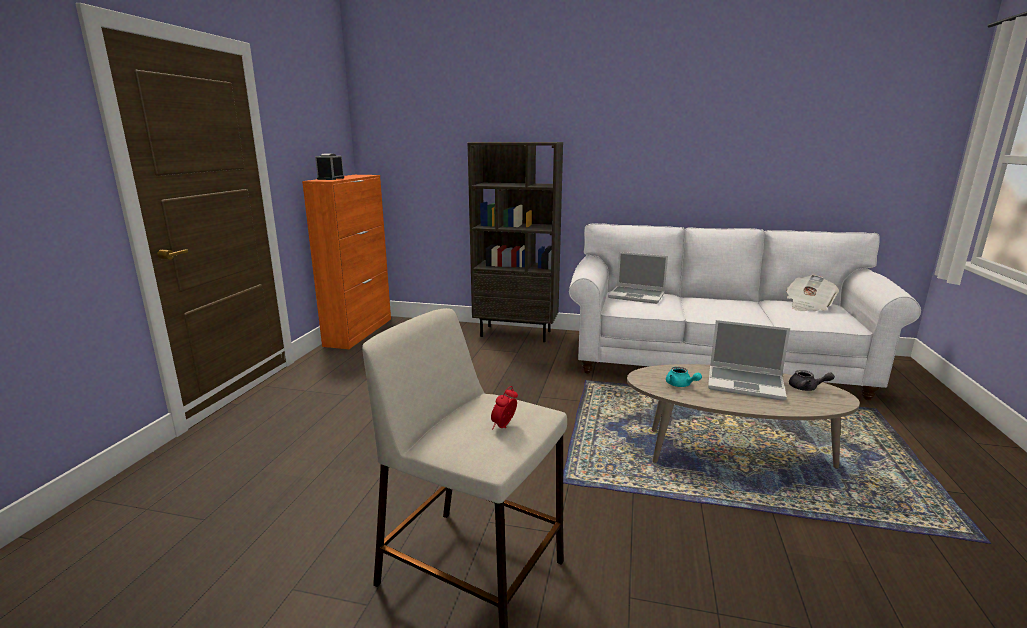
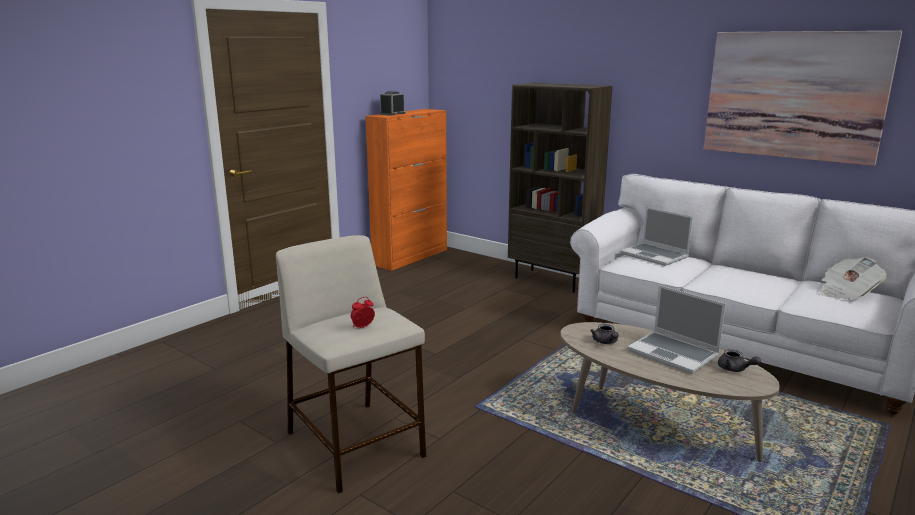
camera: 25 degrees right, 0 degrees up
(681, 385) = (605, 342): turquoise teapot -> grey teapot
(729, 144) = (793, 95): none -> picture

